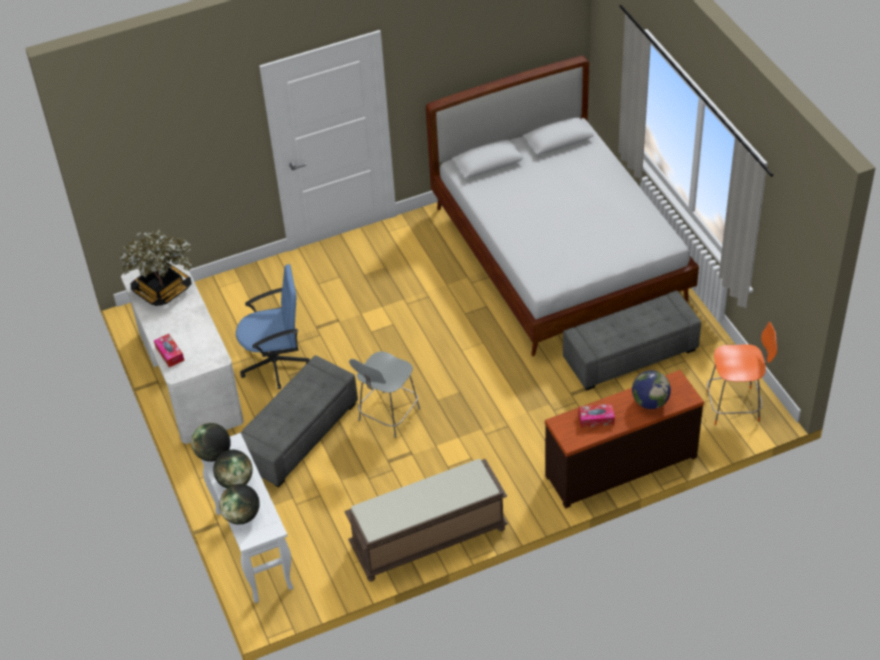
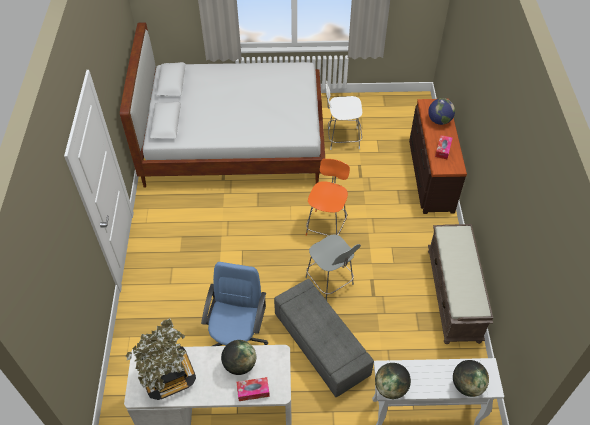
camera: 70 degrees left, 5 degrees up
(235, 481) = (427, 380): globe -> globe (239, 365)
(630, 354) = (342, 138): grey ottoman -> white chair
(735, 405) = (407, 109): orange chair -> orange chair (326, 225)

